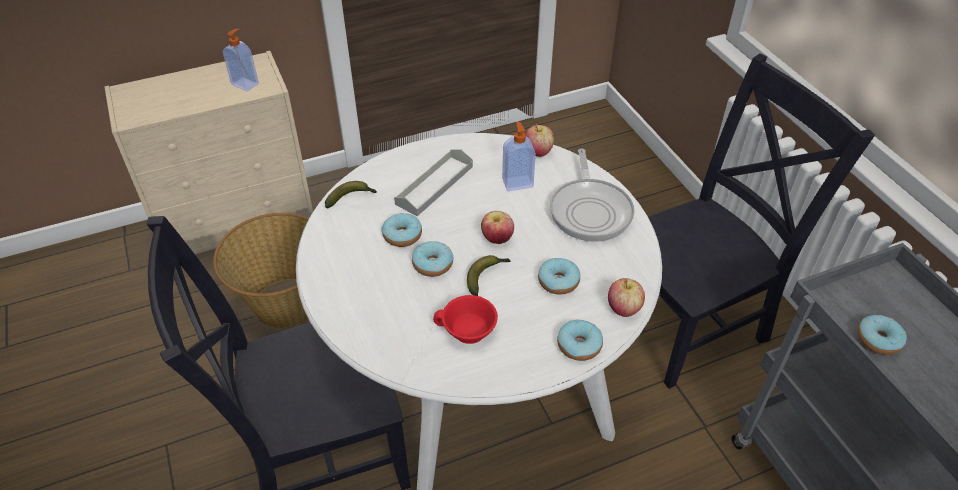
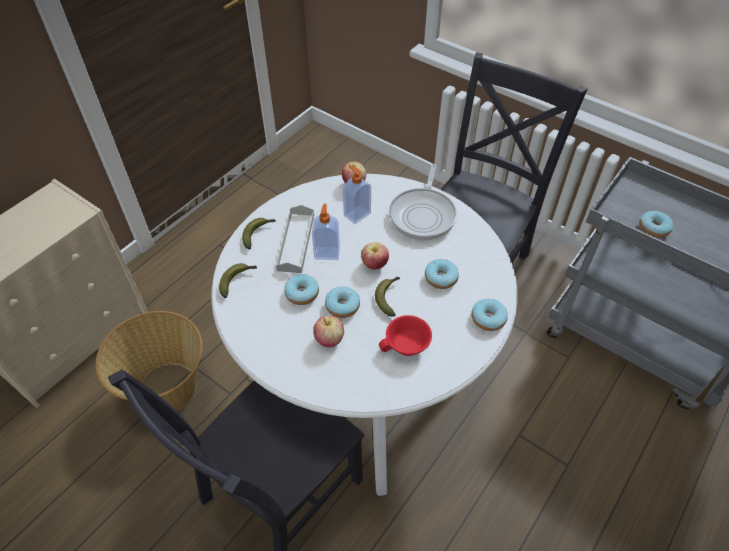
camera: 30 degrees left, 5 degrees up
(245, 83) = (55, 217): soap dispenser -> soap dispenser (327, 252)
(404, 163) = (258, 234): none -> banana
(590, 210) = (423, 214): frying pan -> frying pan turned 45 degrees clockwise
(623, 308) = (497, 278): apple -> apple (329, 340)

